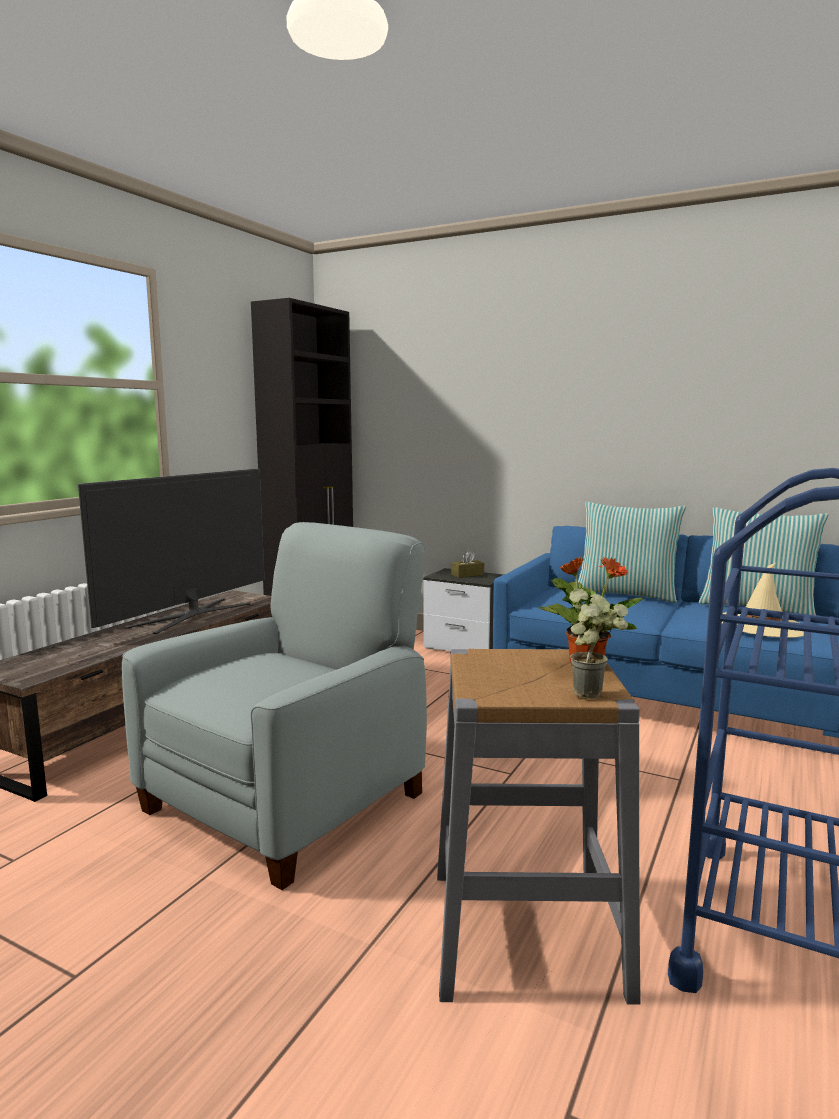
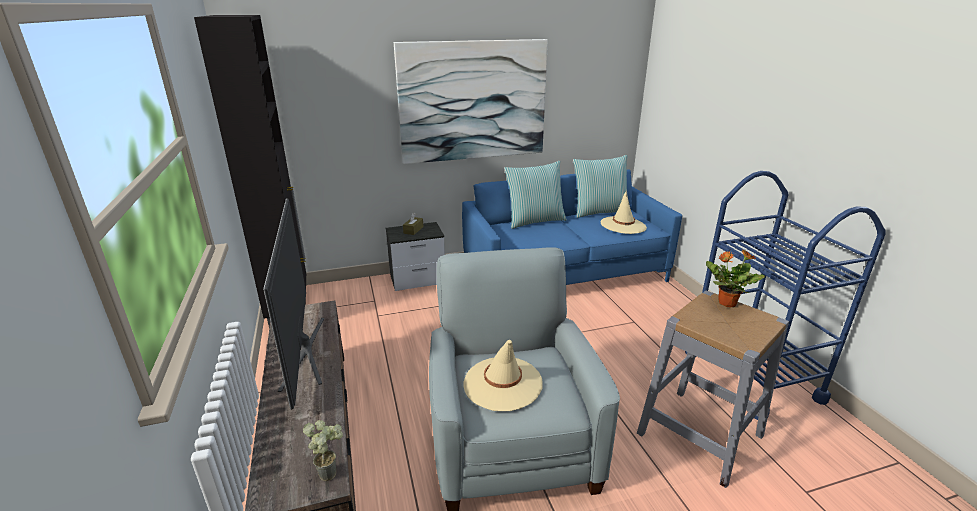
camera: 45 degrees left, 15 degrees up
(242, 671) = (502, 383): none -> beige hat
(573, 412) = (473, 101): none -> picture
(594, 693) = (766, 320): potted plant -> potted plant (331, 471)

